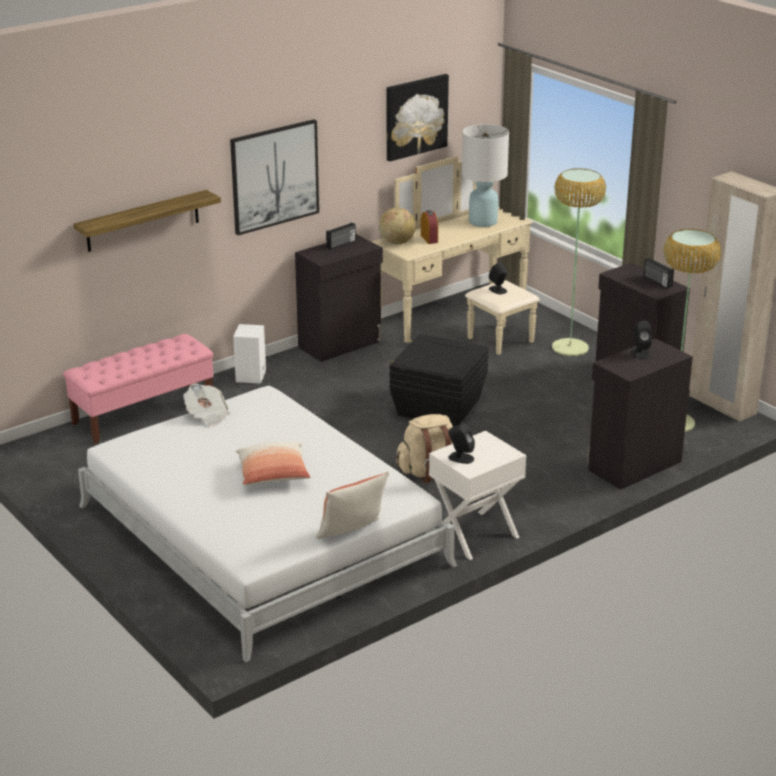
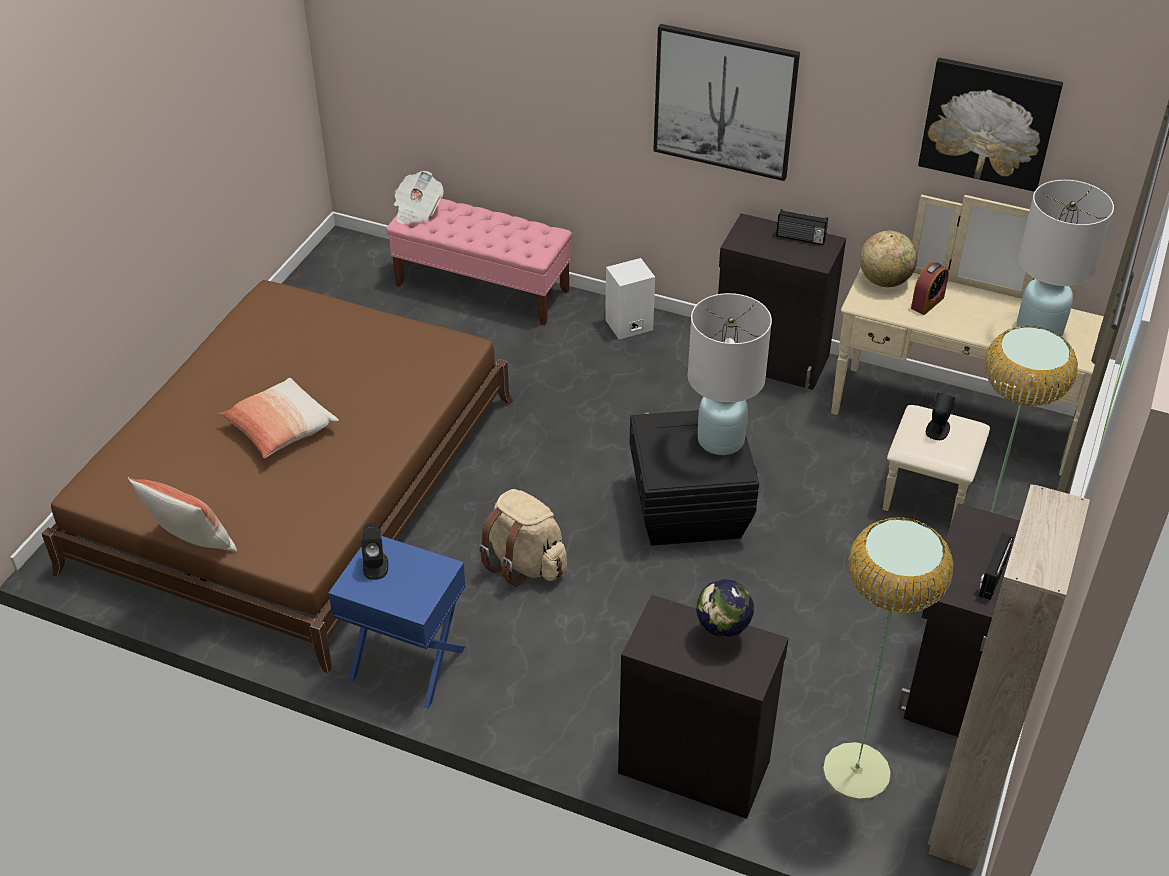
camera: 60 degrees right, 15 degrees up
(143, 221) = (527, 73): shelf -> none
(207, 415) = (382, 326): newspaper -> newspaper (417, 210)
(262, 535) = (296, 482): white bed -> brown bed
(442, 345) = (720, 440): none -> white table lamp
(476, 535) = (406, 664): white nightstand -> blue nightstand
(640, 353) = (722, 636): black speaker -> globe

